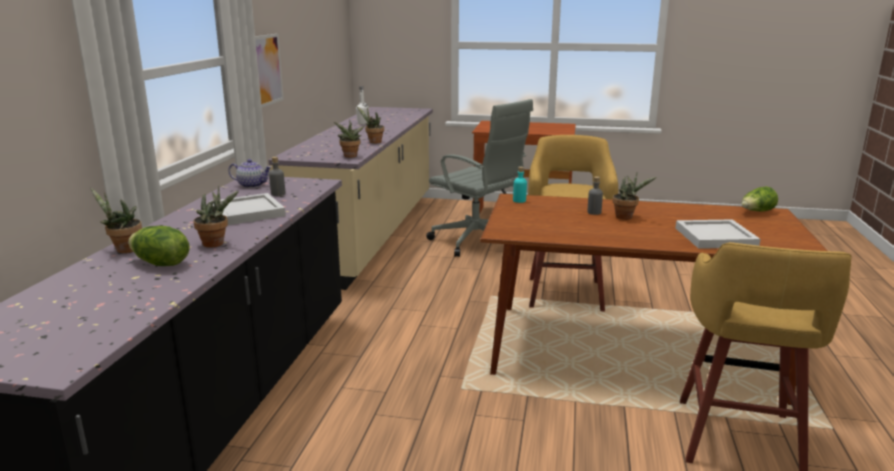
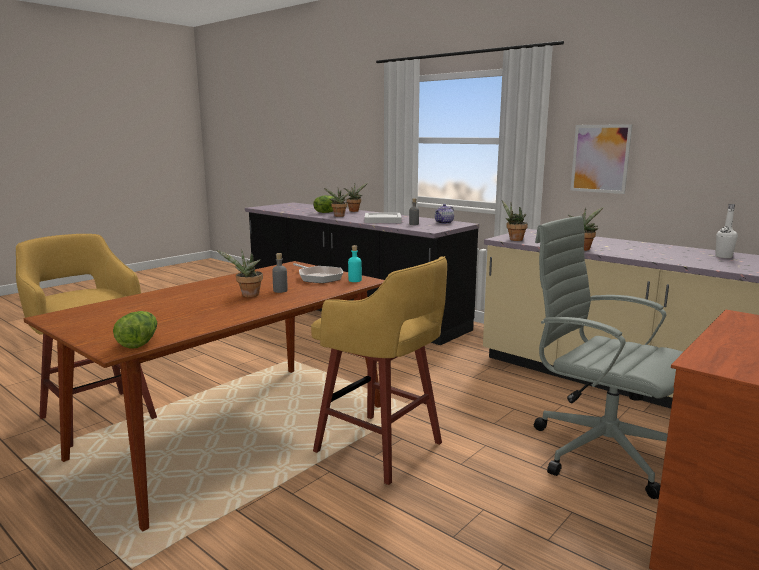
camera: 120 degrees right, 5 degrees down
(478, 242) = (600, 450): grey office chair -> grey office chair turned 60 degrees clockwise
(531, 212) = (318, 277): none -> frying pan
(716, 237) = (149, 304): white tray -> none

